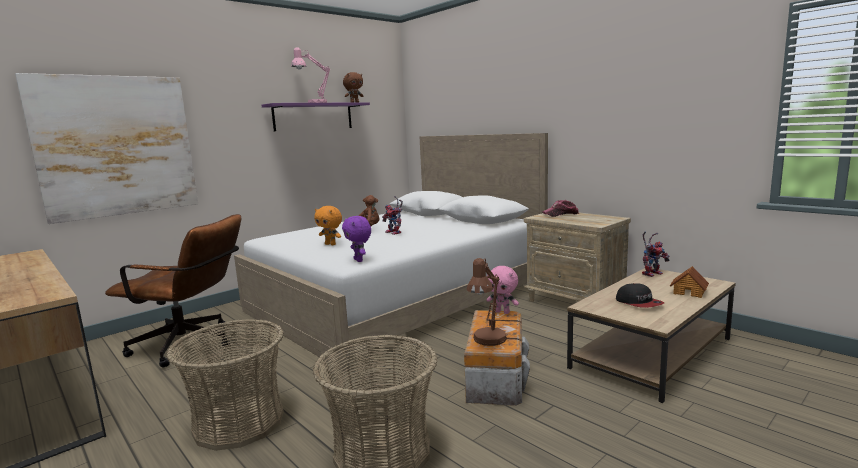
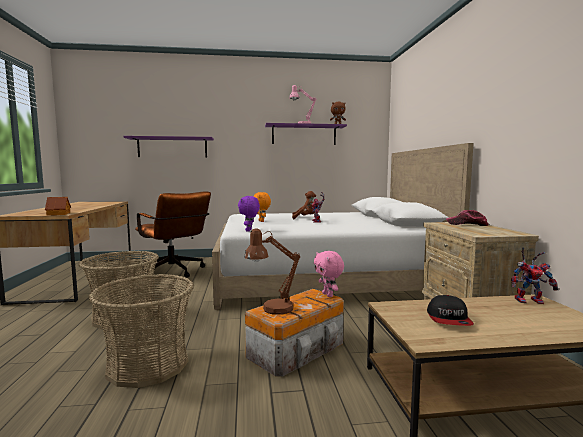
camera: 35 degrees right, 5 degrees down
(116, 146) = (172, 147): picture -> purple shelf
(689, 292) = (539, 327): toy house -> toy house (59, 214)

